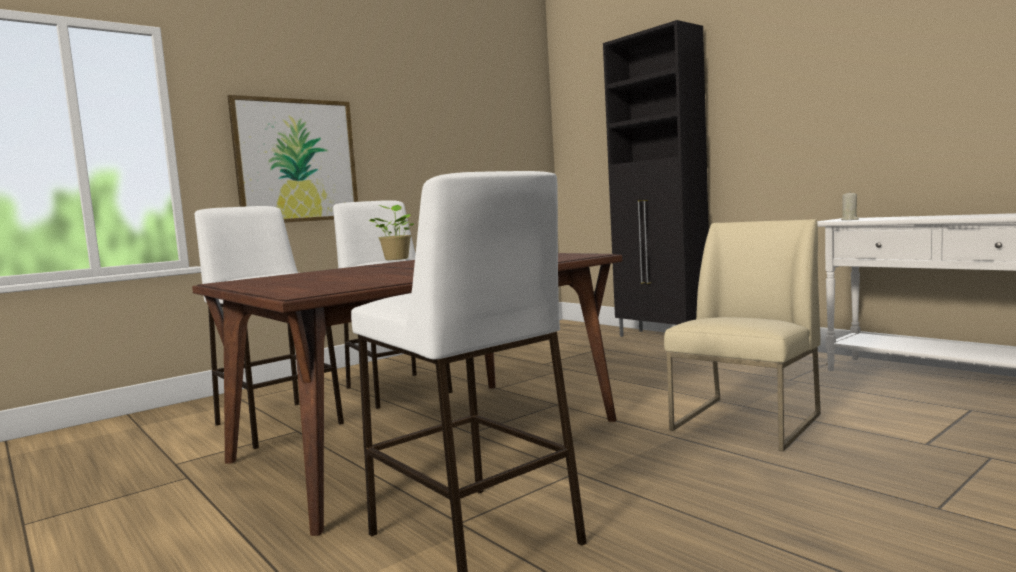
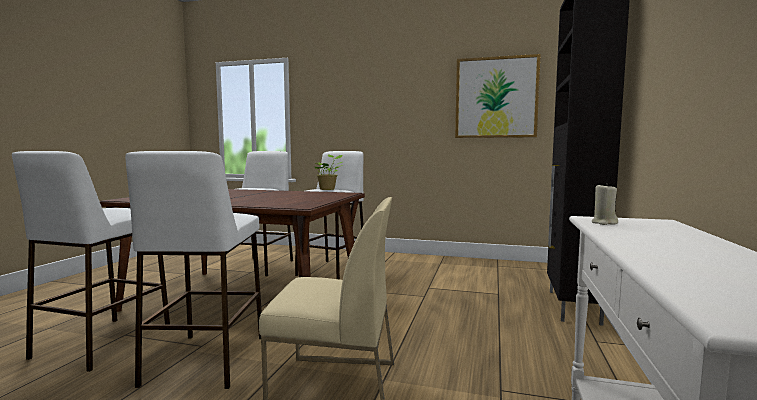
camera: 55 degrees right, 0 degrees up
(296, 161) = (348, 123): picture -> picture (496, 97)
(626, 471) = (206, 360): none -> white stool

